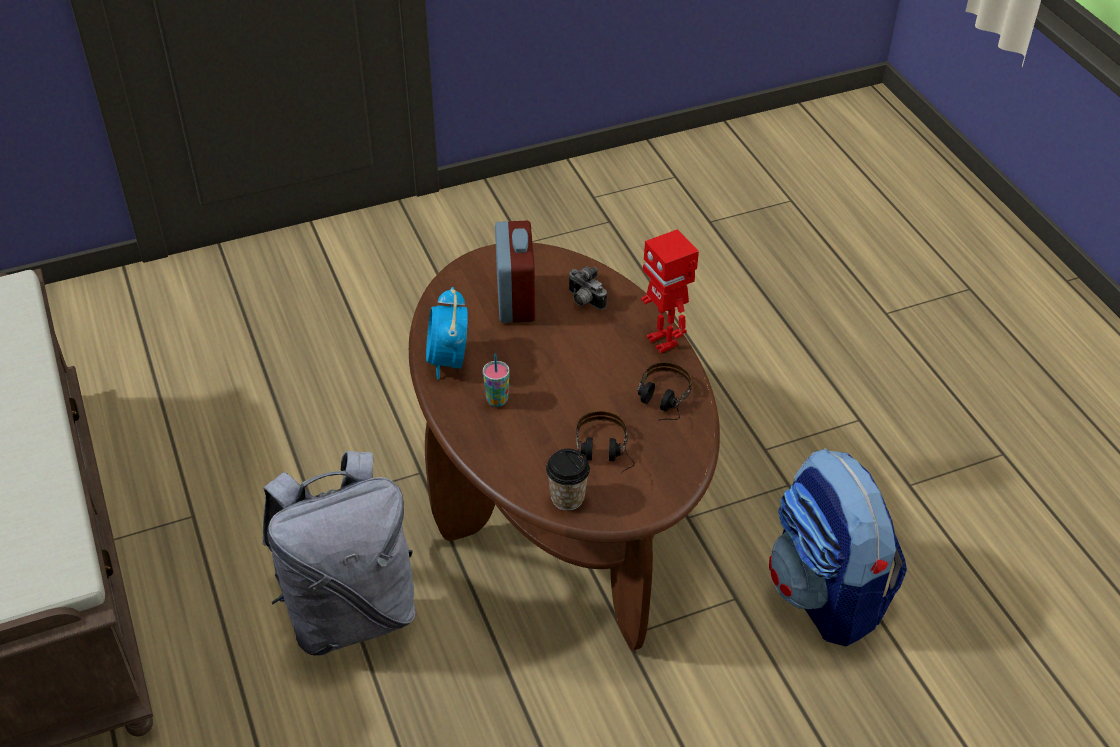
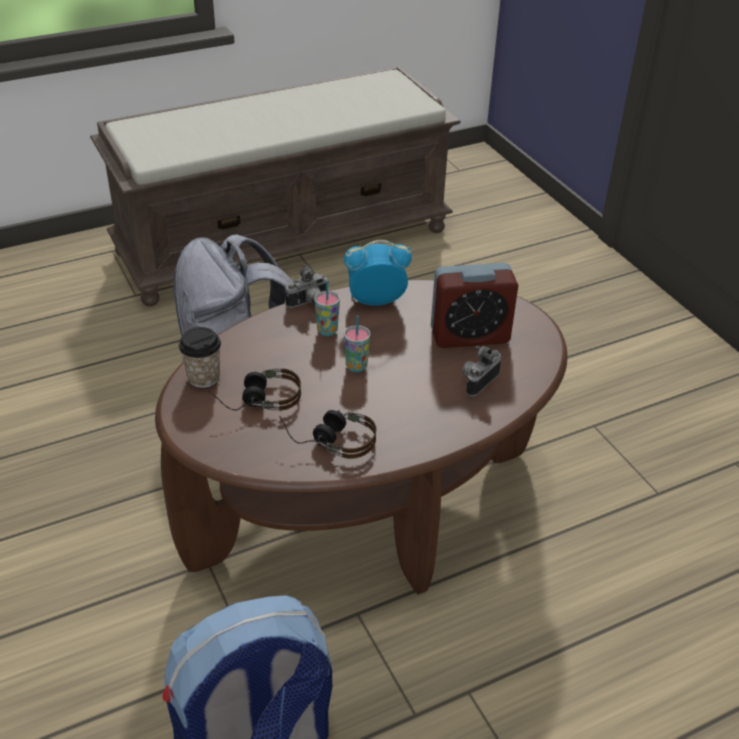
camera: 85 degrees right, 5 degrees down
(446, 413) = (309, 303): none -> camera
(557, 381) = (356, 366): none -> cup
(663, 341) = (426, 441): toy robot -> none

